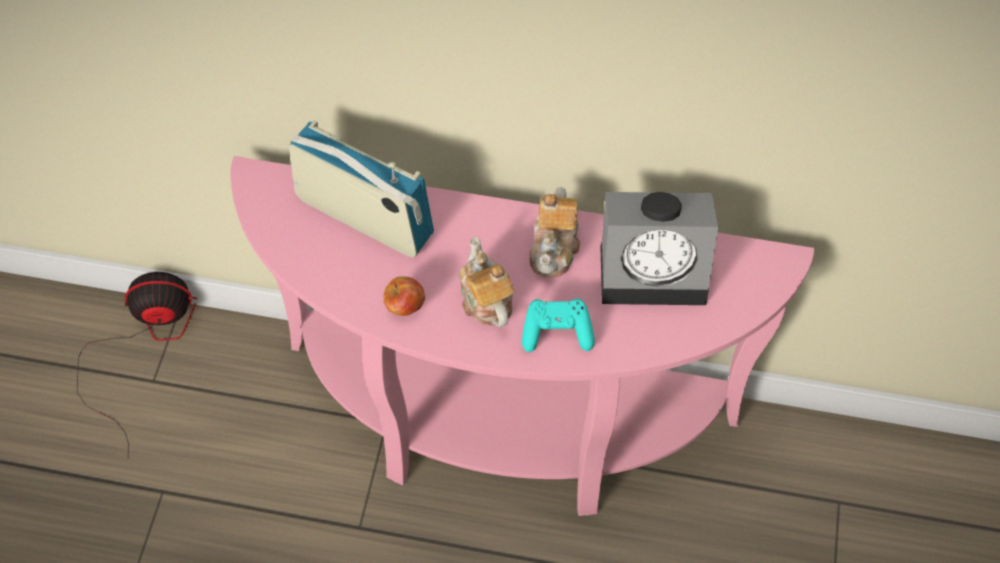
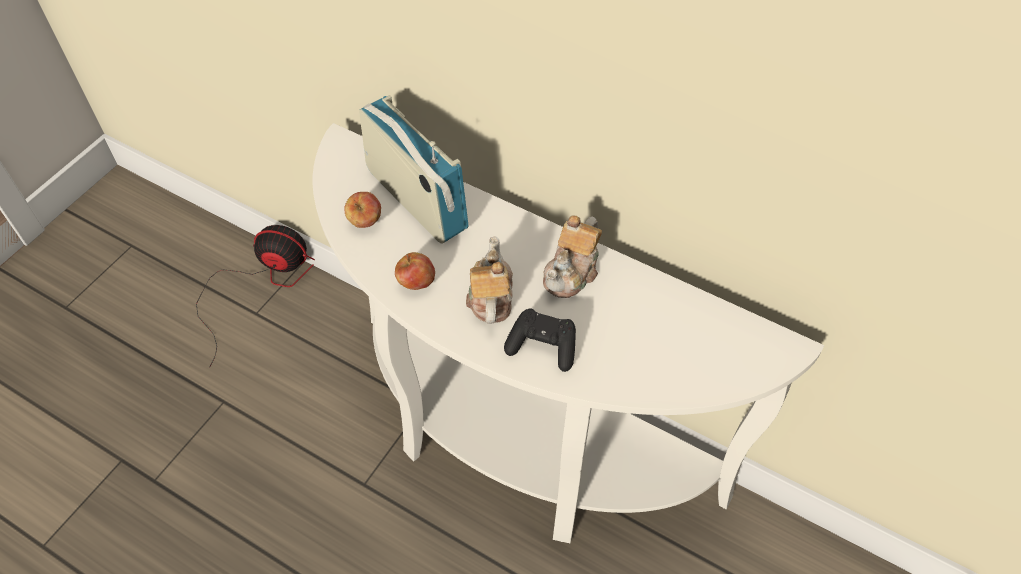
camera: 20 degrees right, 5 degrees down
(322, 257) = (365, 222): none -> apple
(502, 429) = (515, 442): pink console table -> white console table
(557, 332) = (543, 346): turquoise game controller -> black game controller
(656, 269) = (659, 319): alarm clock -> none

